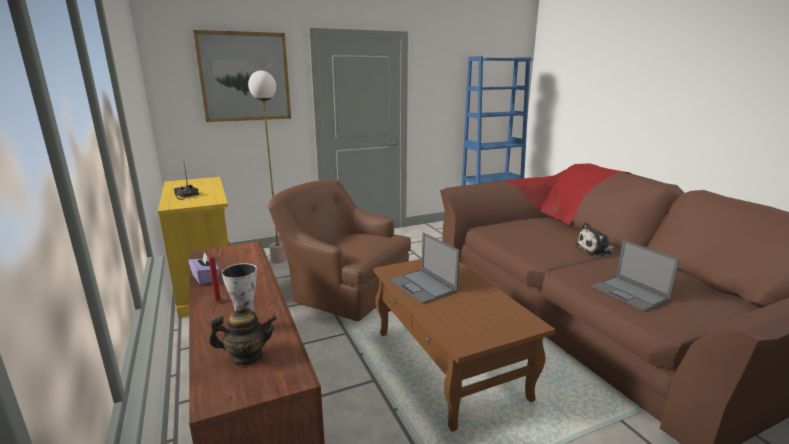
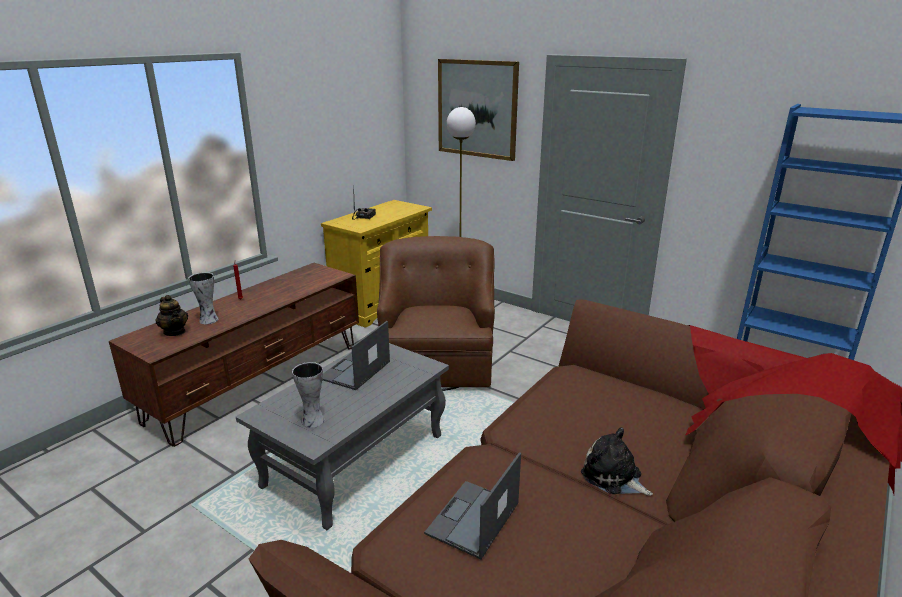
camera: 60 degrees right, 5 degrees up
(206, 278) = (272, 283): purple tissue box -> none
(449, 365) = (354, 461): brown coffee table -> grey coffee table
(493, 319) = (312, 420): none -> vase

